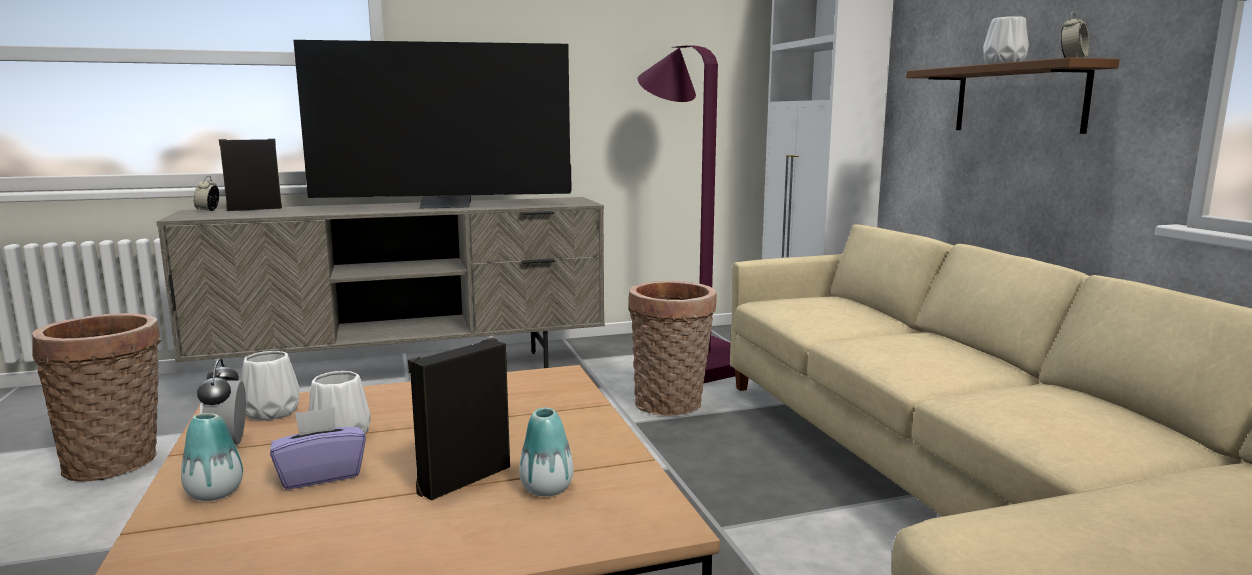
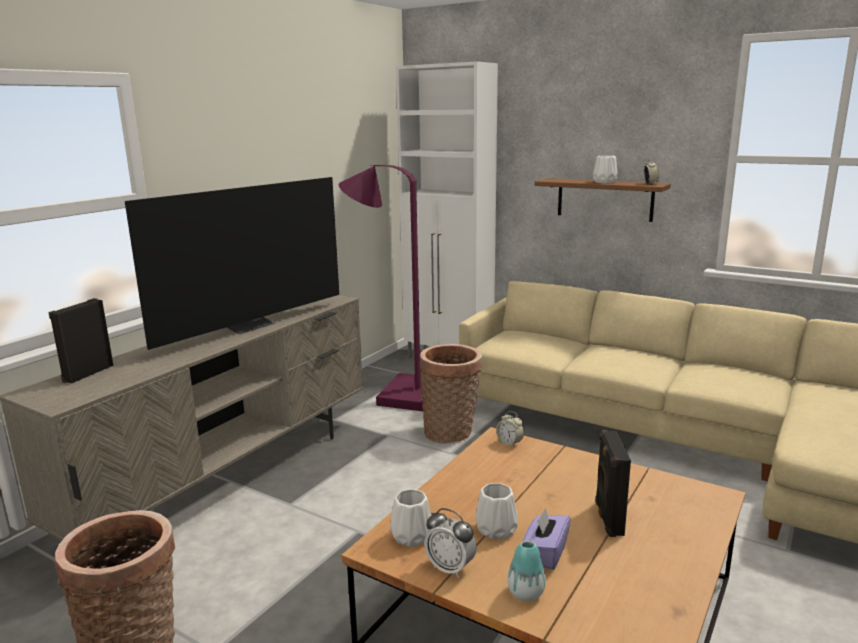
camera: 40 degrees left, 5 degrees up
(208, 211) = (44, 388): alarm clock -> alarm clock (509, 443)
(546, 489) = (649, 504): vase -> none

